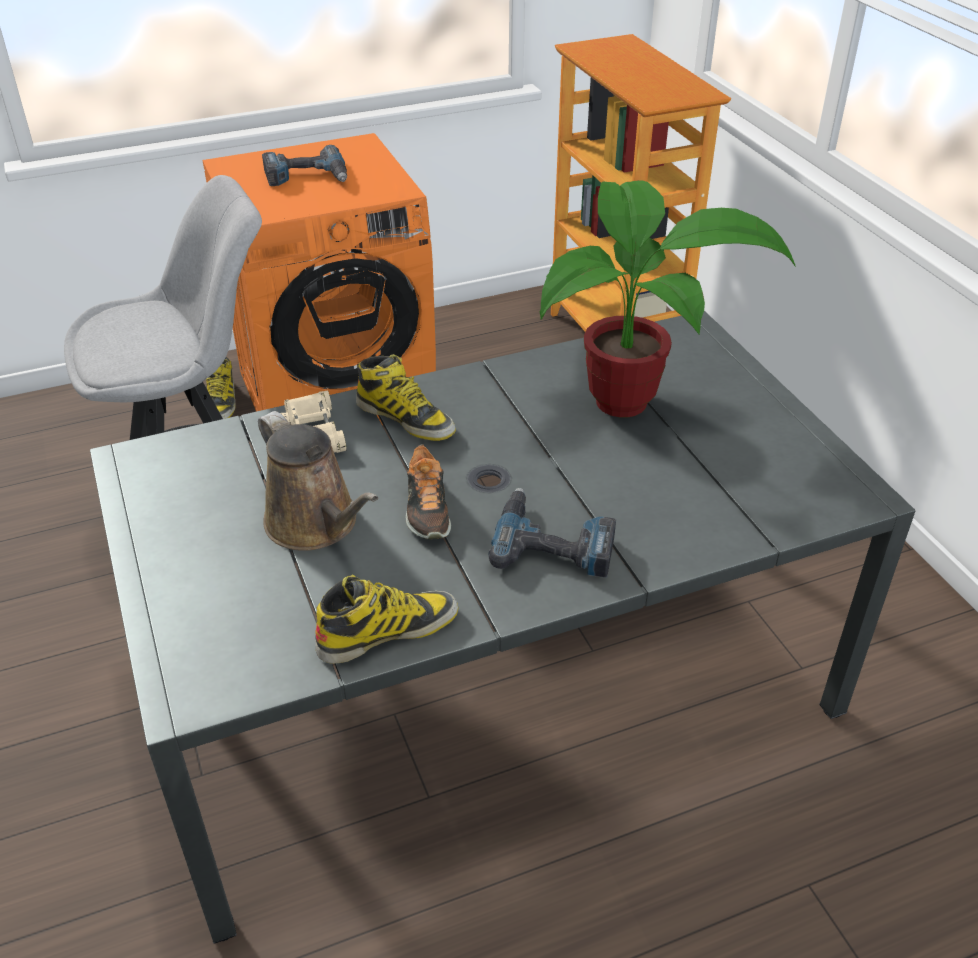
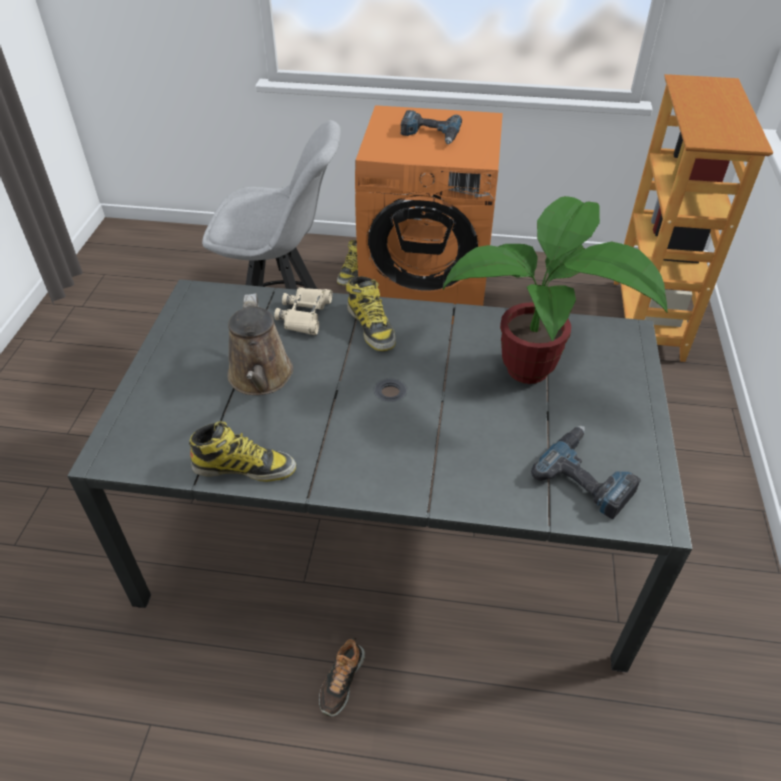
camera: 30 degrees right, 5 degrees up
(427, 509) = (333, 395): shoe -> shoe (341, 681)
(554, 542) = (394, 453): power drill -> power drill (588, 476)

